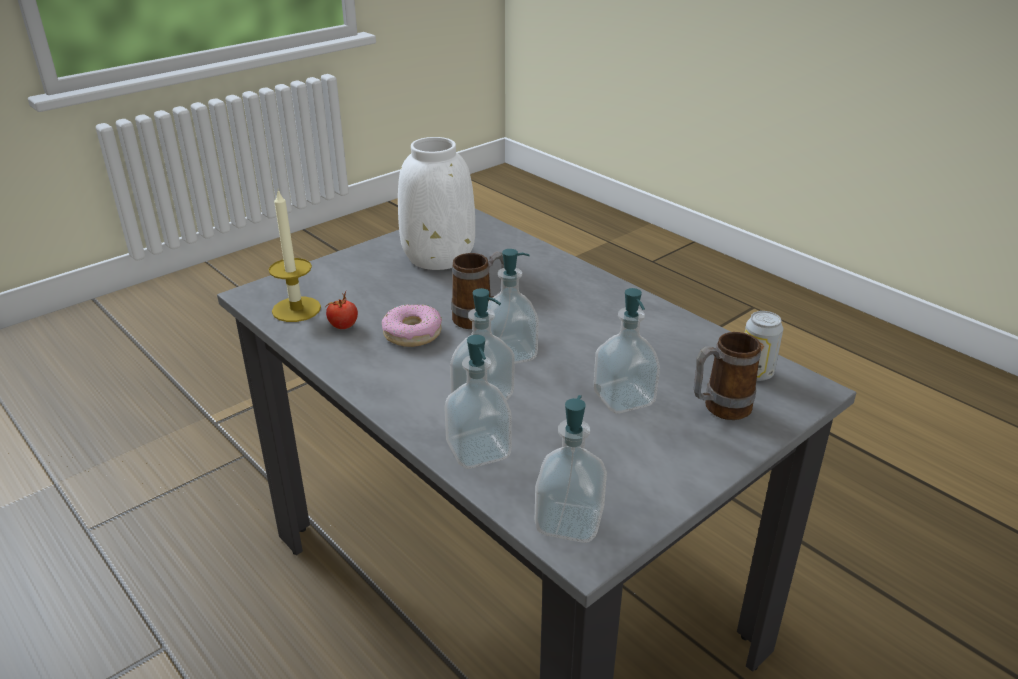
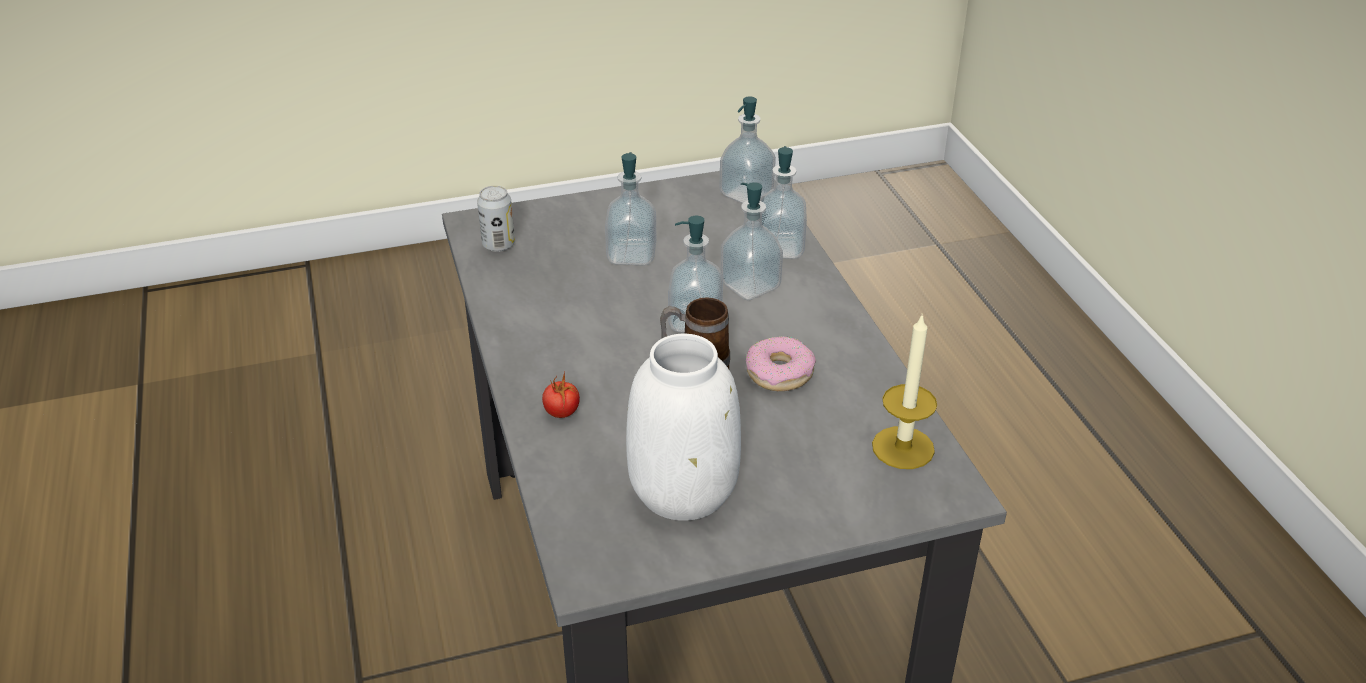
camera: 155 degrees left, 5 degrees up
(343, 326) = (852, 405): tomato -> tomato (562, 413)
(719, 409) = (565, 228): mug -> none

